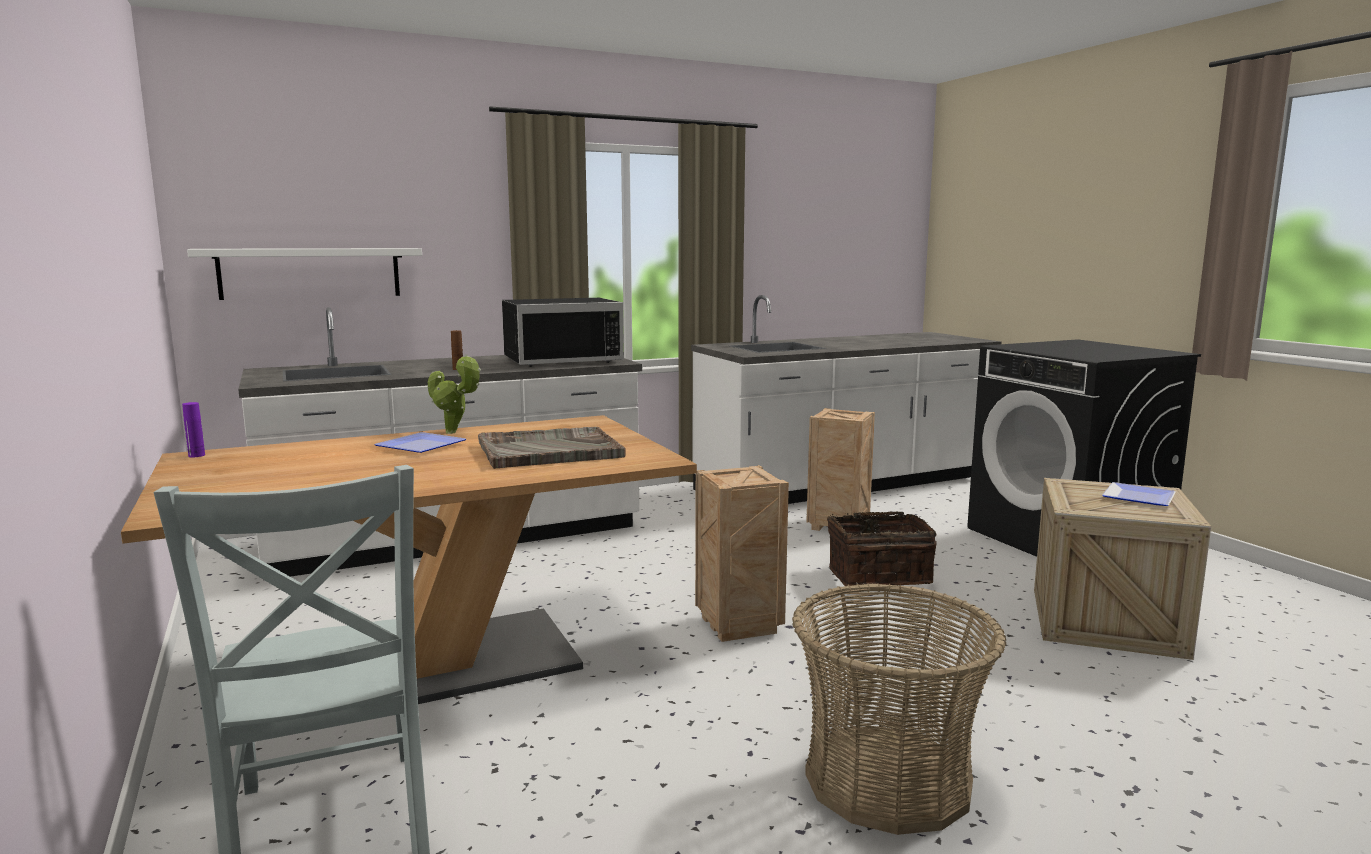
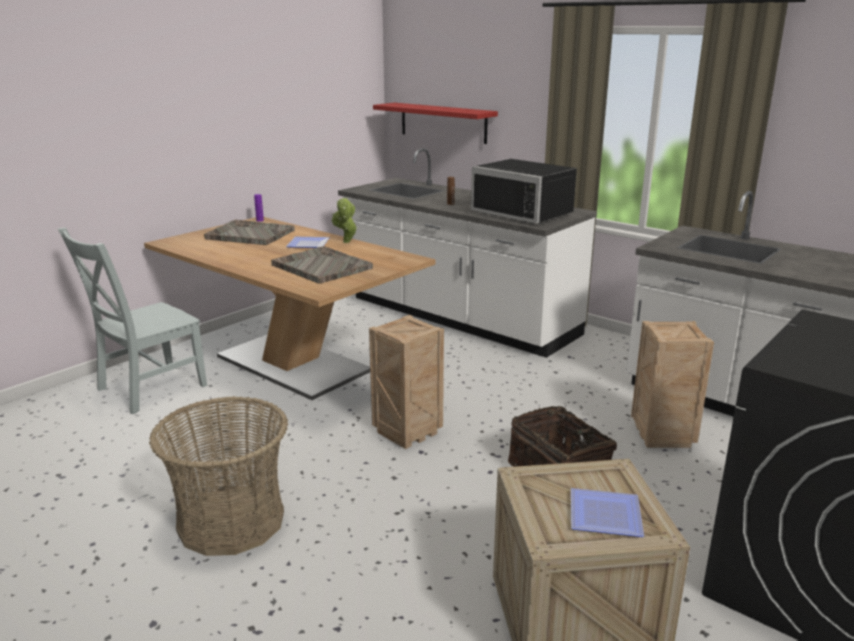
camera: 65 degrees right, 10 degrees up
(275, 466) = (249, 234): none -> grey tray
(310, 273) = (443, 122): white shelf -> red shelf

